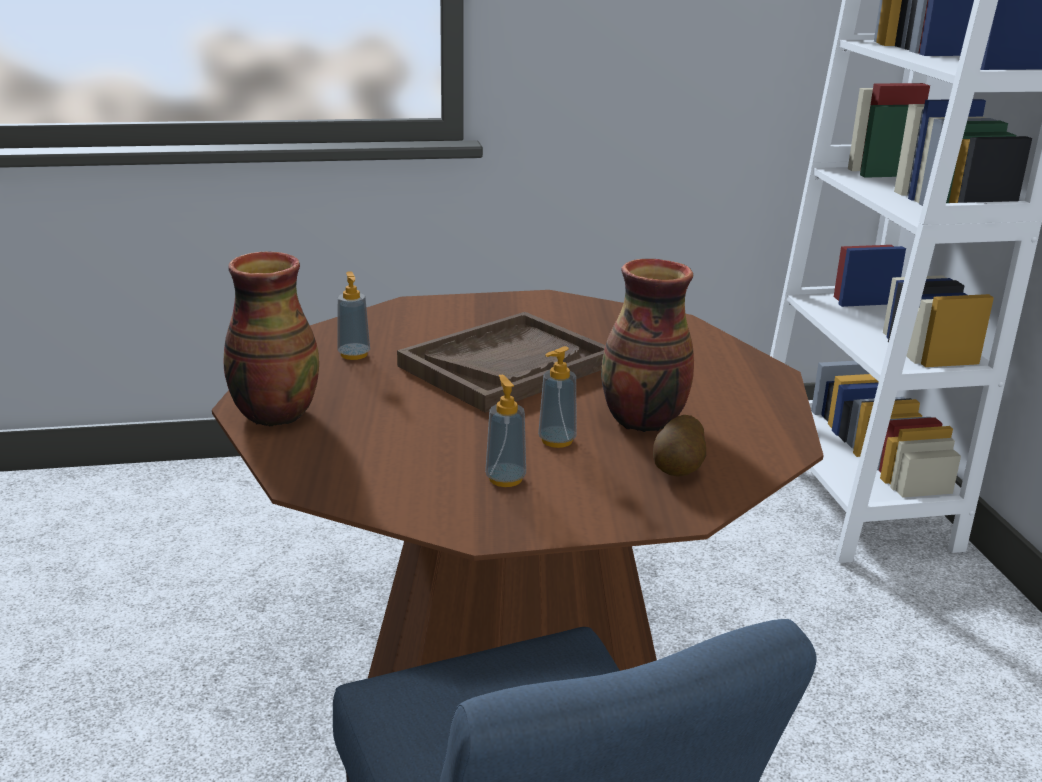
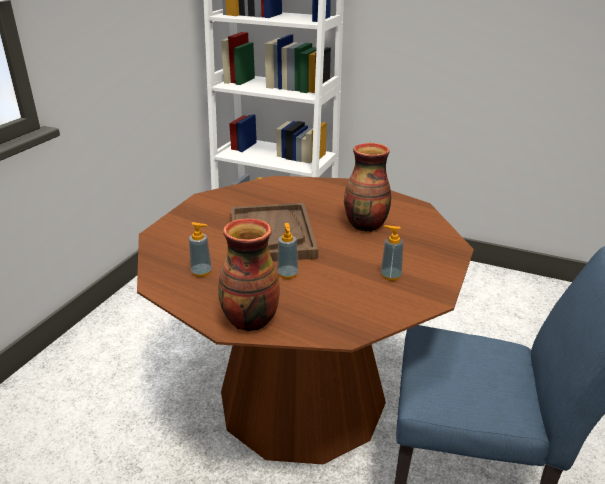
camera: 55 degrees left, 5 degrees up
(556, 440) = (365, 251): soap dispenser -> soap dispenser (288, 274)
(679, 471) = (418, 234): potato -> none

